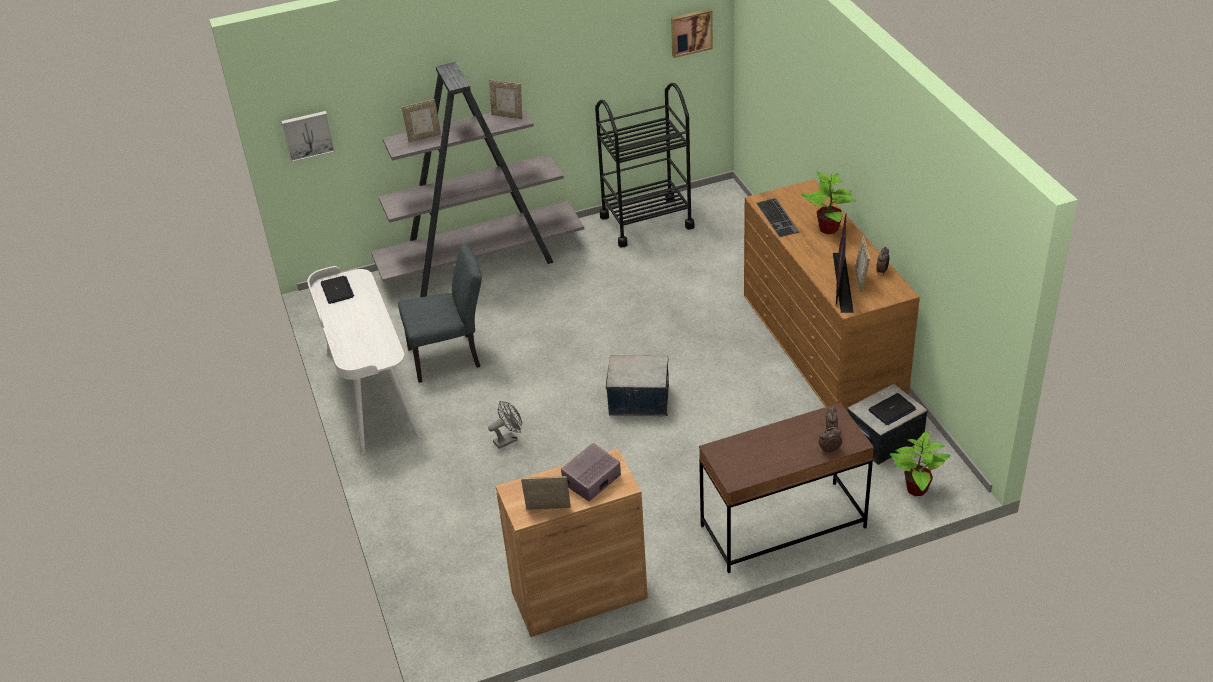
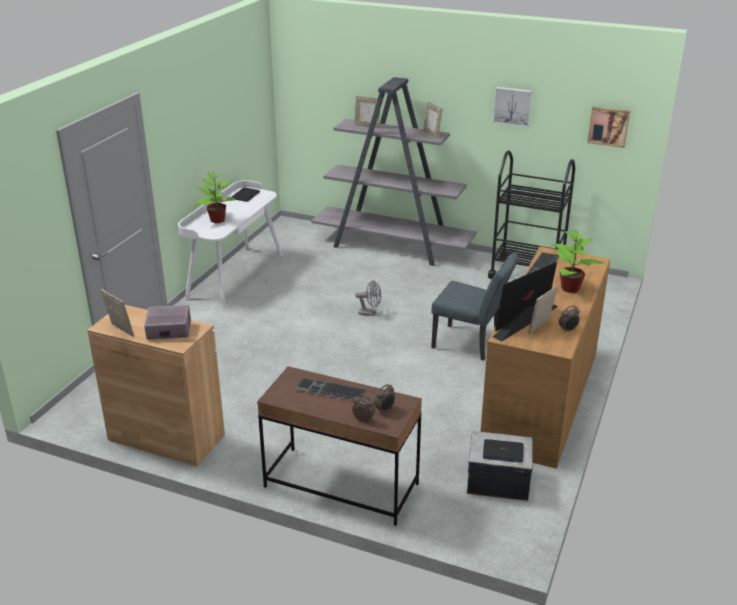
camera: 40 degrees right, 10 degrees down
(307, 135) = (302, 99): picture -> picture (513, 106)
(450, 356) = (302, 281): grey chair -> grey chair (471, 344)
(508, 439) = (264, 336): grey fan -> grey fan (370, 313)
(639, 400) = (368, 360): storage box -> none
(766, 444) = (329, 390): none -> keyboard
(916, 489) = (472, 528): potted plant -> potted plant (217, 220)

